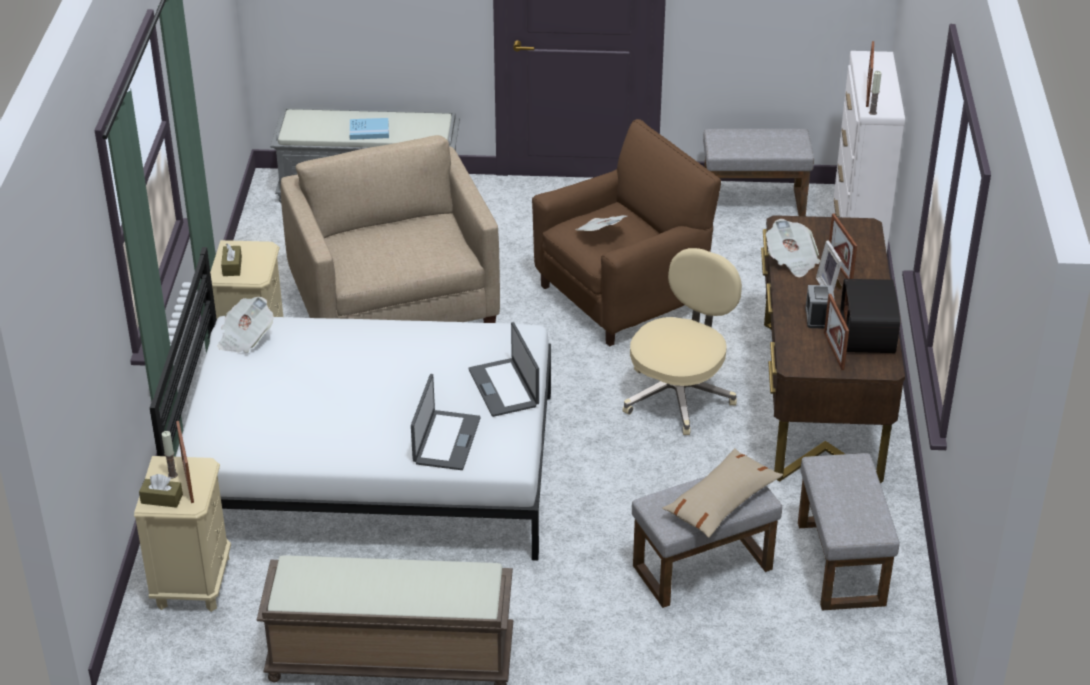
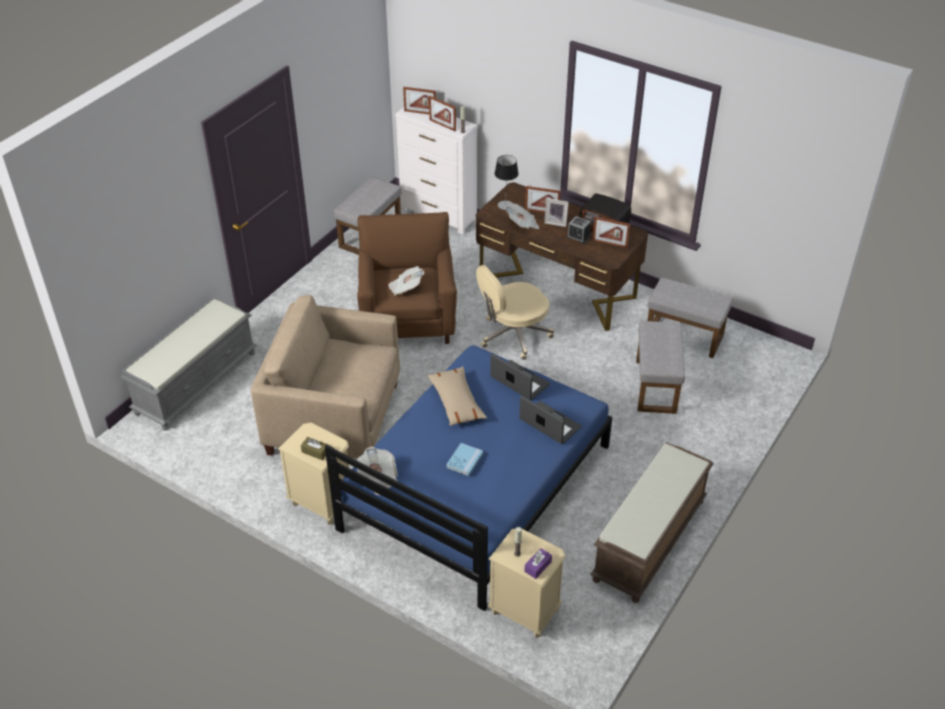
camera: 60 degrees left, 5 degrees up
(162, 499) = (538, 566): brown tissue box -> purple tissue box
(188, 481) = (529, 548): picture frame -> picture frame (420, 112)
(369, 130) = (195, 341): blue book -> blue book (464, 460)
(370, 465) = (476, 486): white bed -> blue bed
(504, 387) = (519, 381): laptop -> laptop turned 150 degrees counterclockwise
(679, 395) = (513, 335): beige office chair -> beige office chair turned 90 degrees counterclockwise
(721, 502) = (666, 342): beige pillow -> beige pillow (456, 402)
(819, 232) = (505, 205): none -> table lamp

